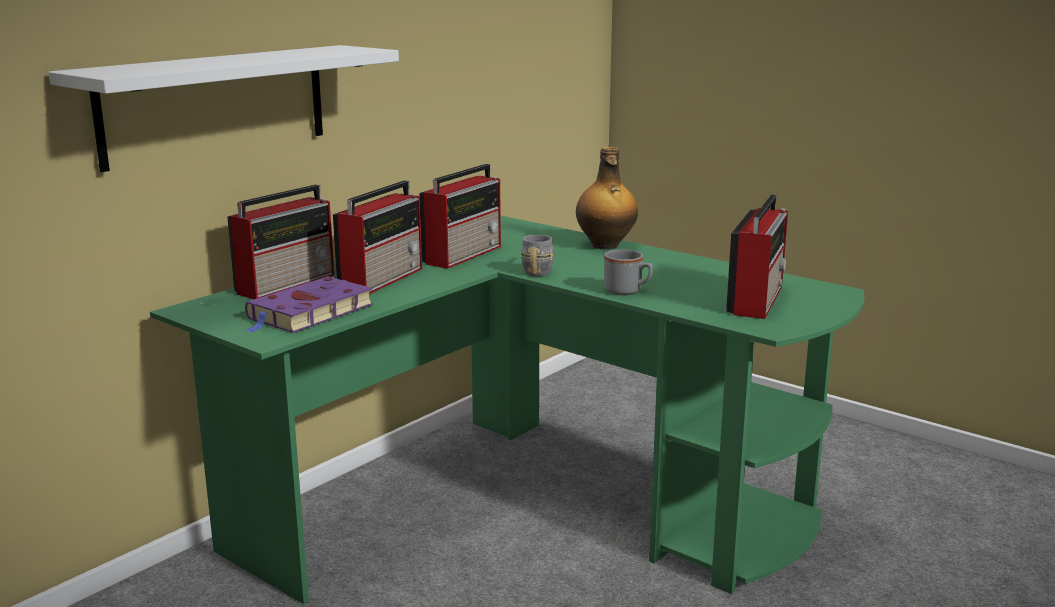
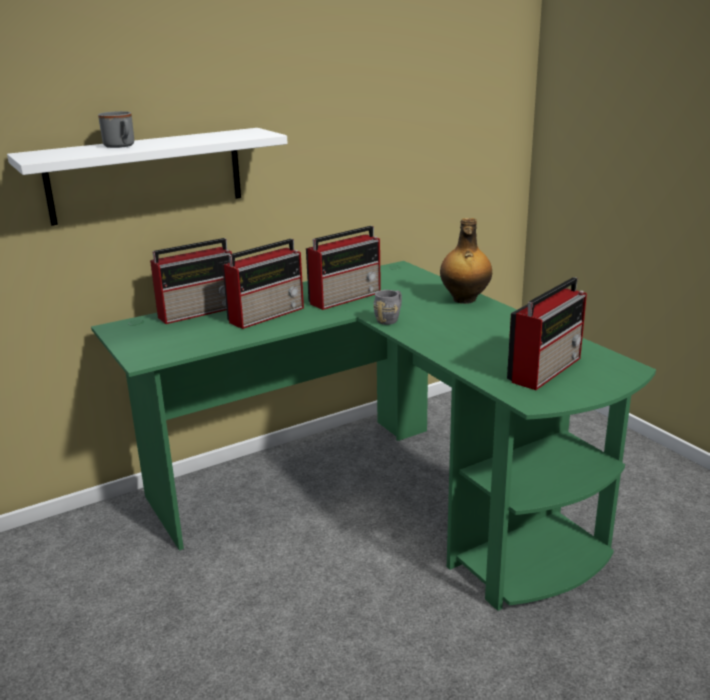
camera: 20 degrees right, 5 degrees up
(308, 313) = (189, 340): purple book -> none
(628, 291) = (443, 348): grey mug -> grey mug (121, 146)

